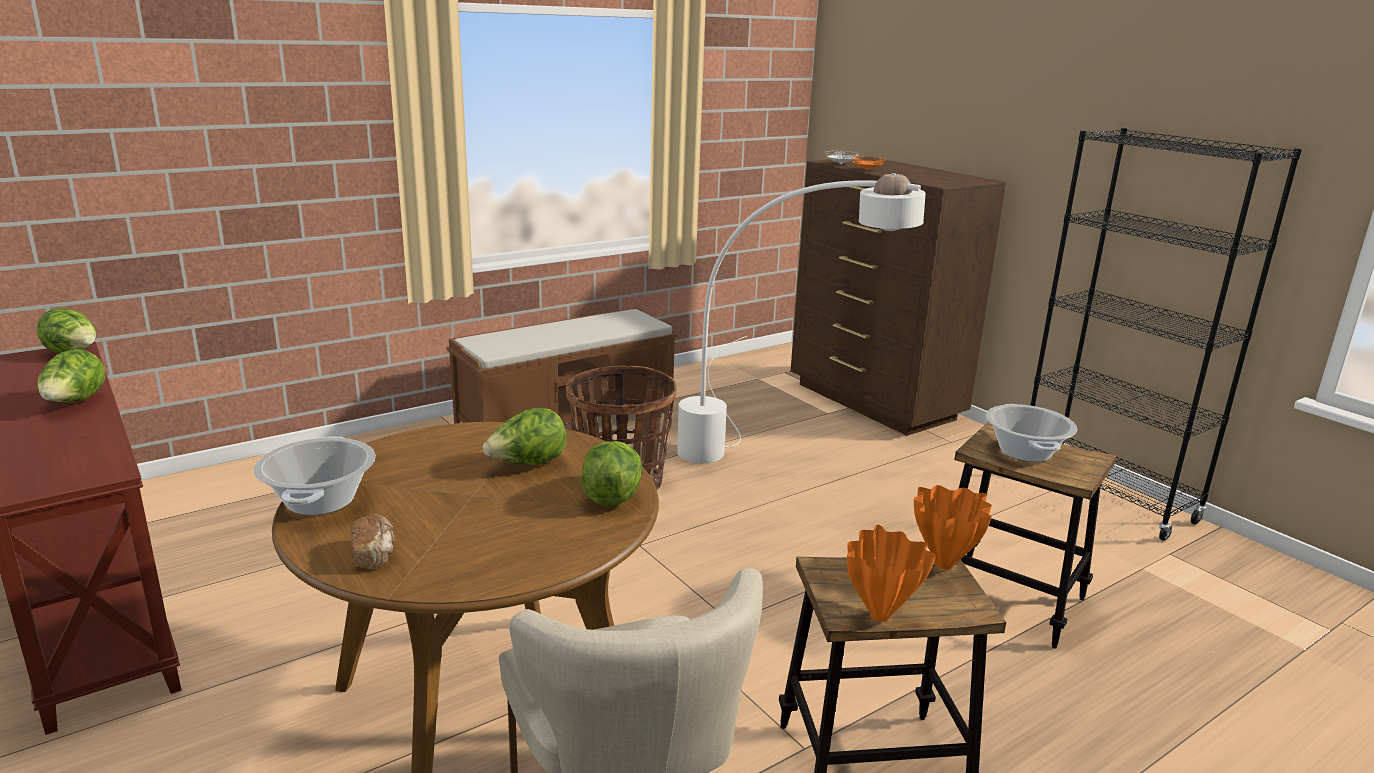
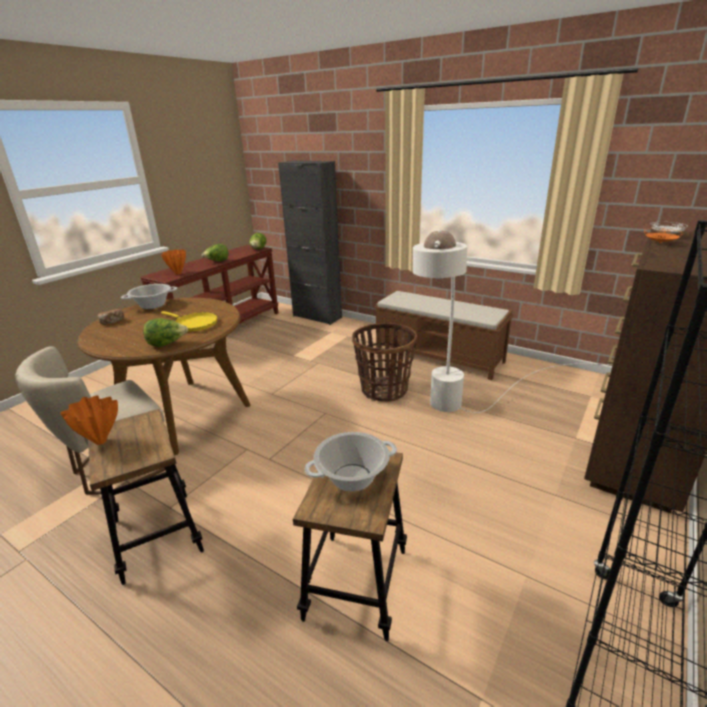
camera: 70 degrees right, 5 degrees up
(241, 473) = (317, 317): none -> black cabinet
(527, 464) = (193, 324): lettuce -> yellow frying pan
(942, 565) = (154, 455): orange vase -> orange vase (178, 273)

